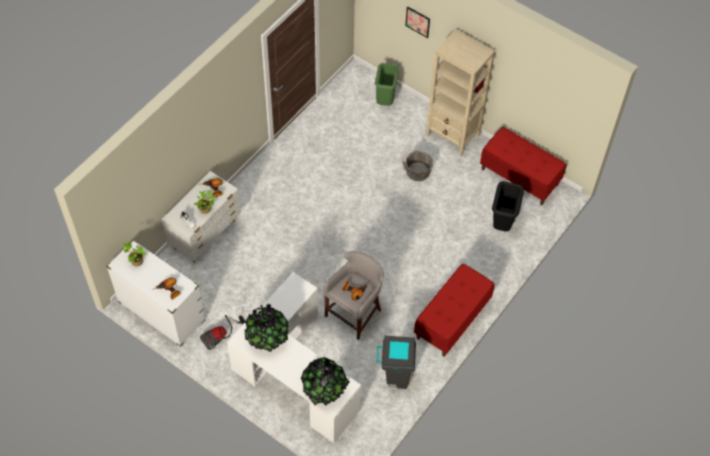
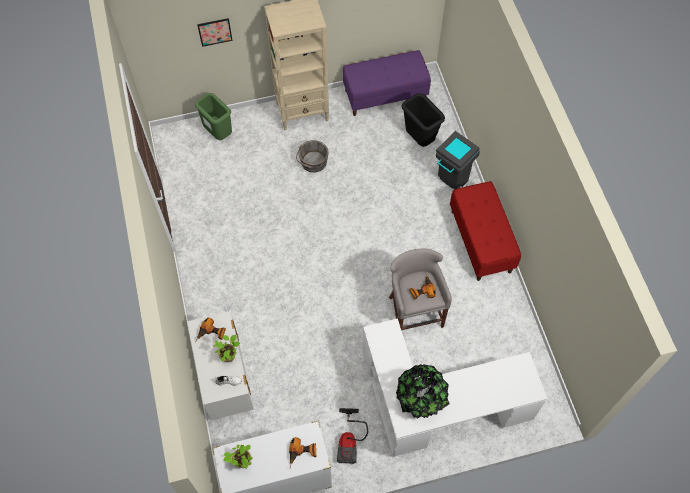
camera: 50 degrees left, 5 degrees up
(324, 389) = (512, 385): potted plant -> none
(394, 377) = (502, 324): grey trash can -> grey trash can (450, 182)
(520, 177) = (385, 95): red bench -> purple bench

